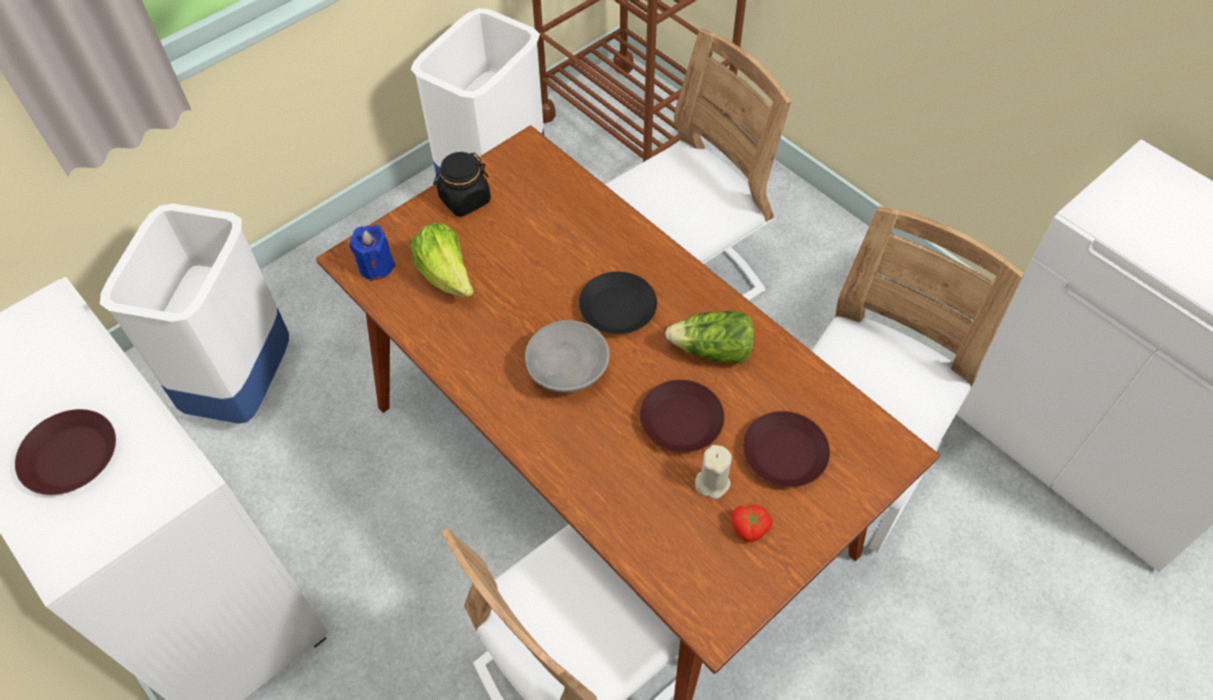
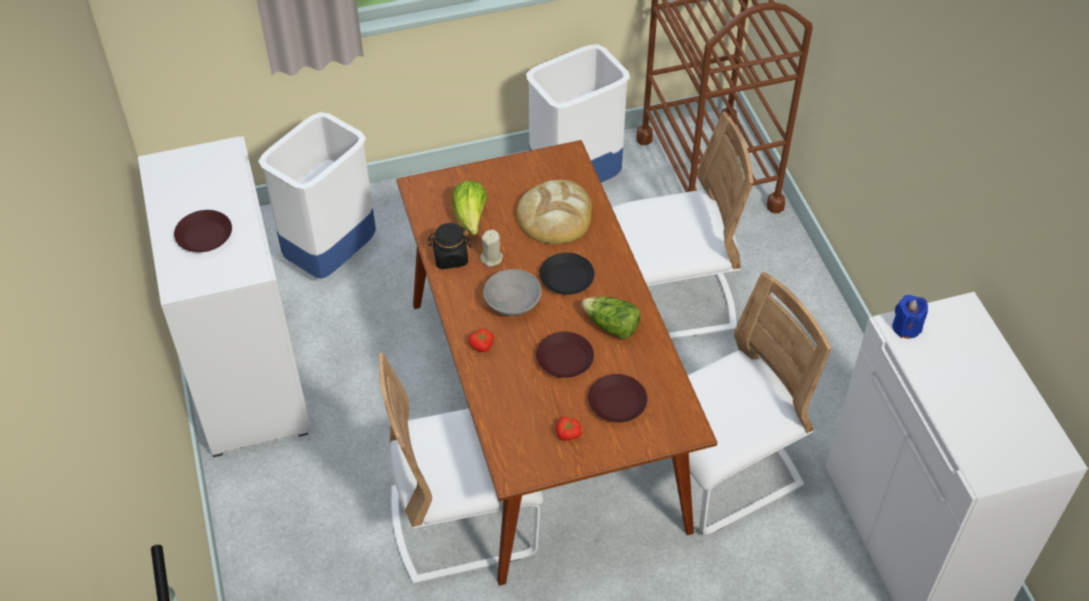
camera: 25 degrees right, 5 degrees down
(376, 266) = (430, 197): blue candle -> blue candle (906, 327)
(465, 200) = (509, 174): black jar -> black jar (450, 257)
(555, 231) = (555, 216): none -> bread
(561, 448) = (482, 346): none -> tomato
(712, 482) = (561, 400): beige candle -> beige candle (491, 258)

